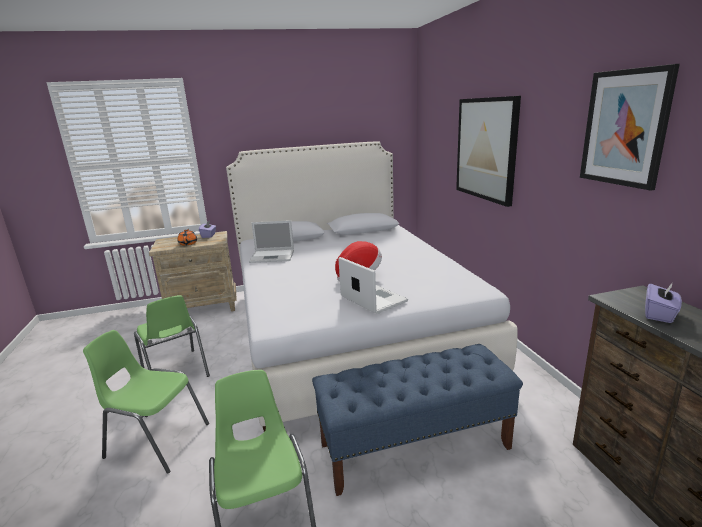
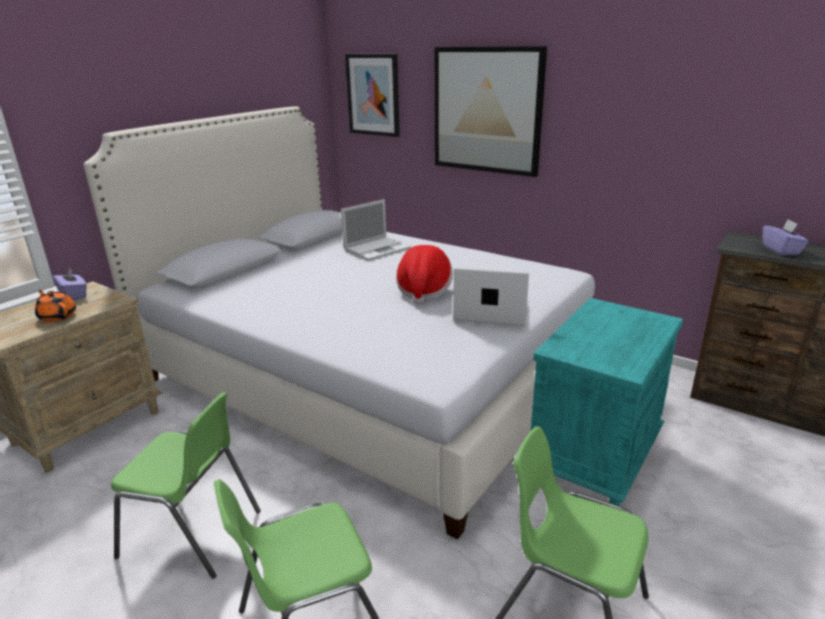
camera: 40 degrees left, 5 degrees up
(273, 256) = (253, 299): laptop -> laptop (378, 249)
(415, 446) = (594, 460): blue bench -> turquoise nightstand
(624, 128) = (700, 83): picture -> picture (373, 95)

